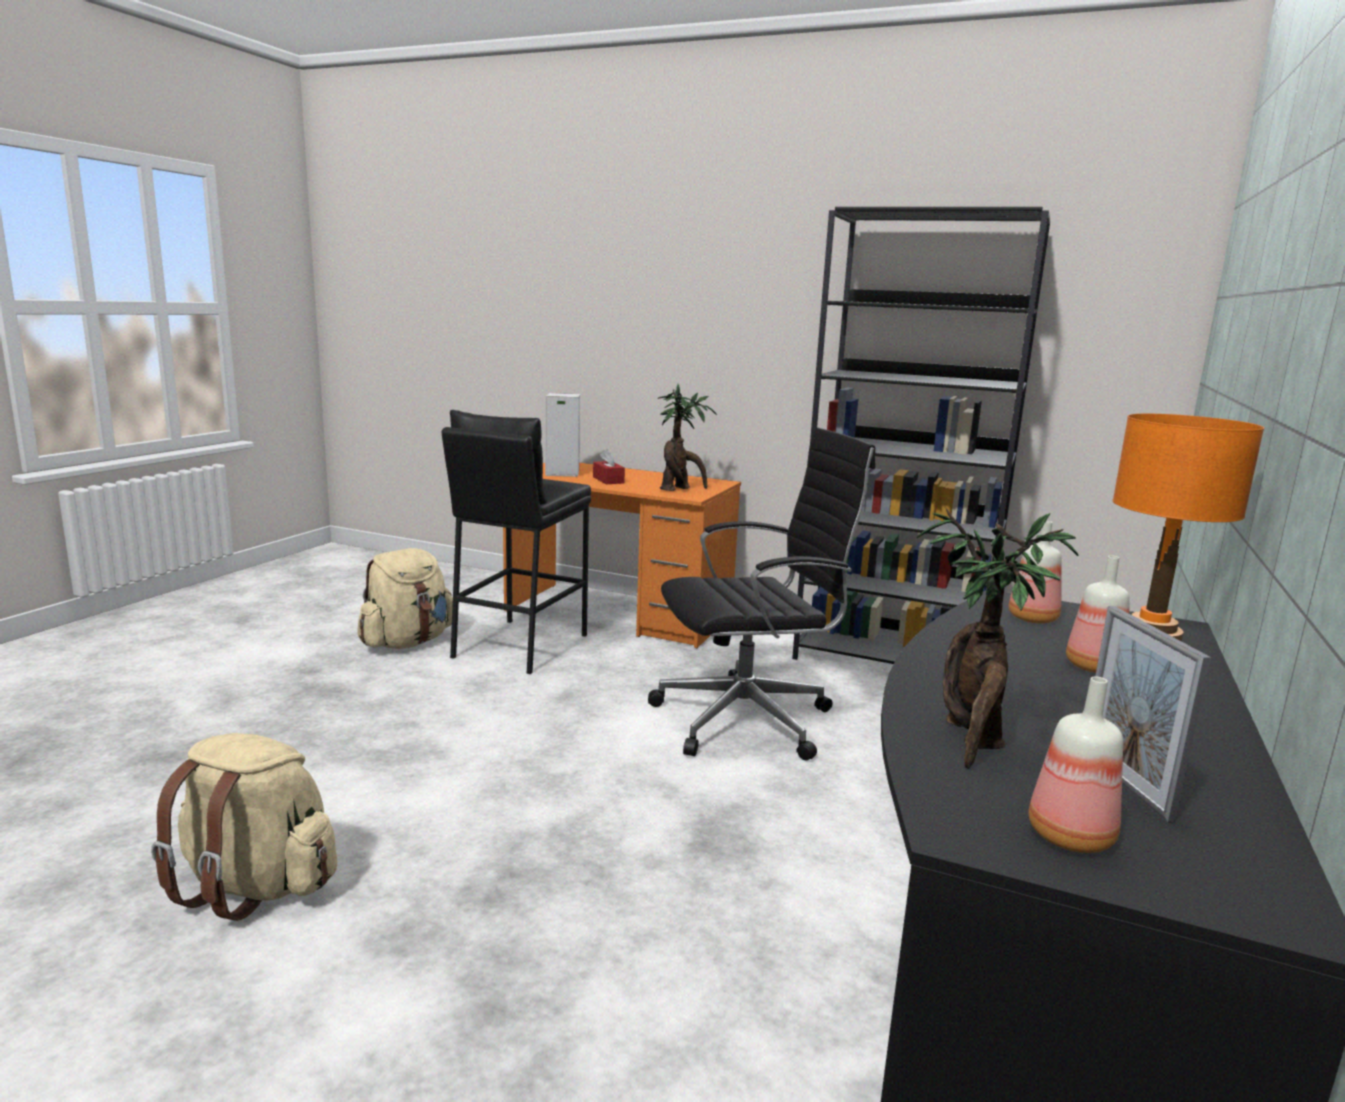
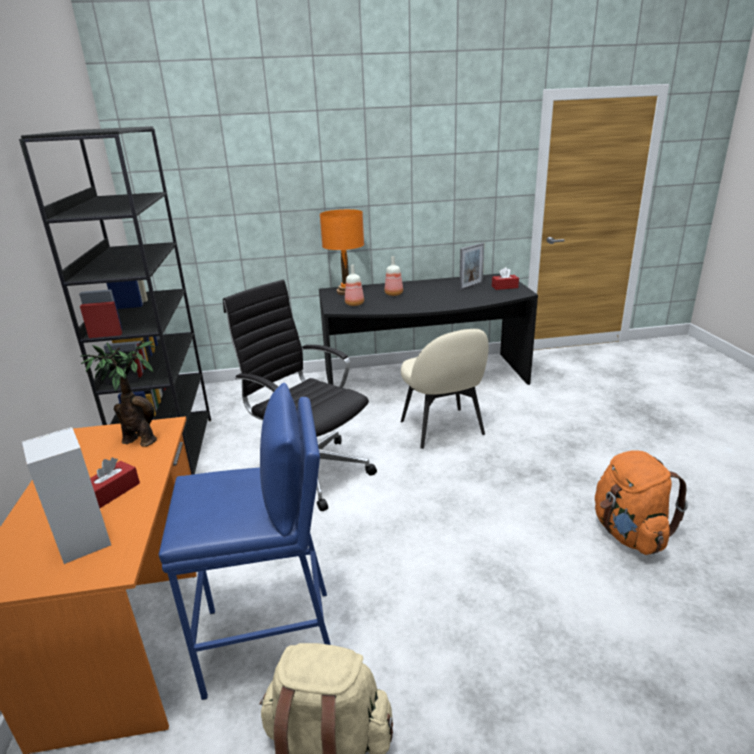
camera: 120 degrees left, 10 degrees up
(255, 885) = (629, 533): beige backpack -> orange backpack
(519, 646) = (270, 640): black stool -> blue stool
(750, 870) = (442, 429): none -> beige chair
(972, 740) = (475, 297): potted plant -> none
(1068, 835) = (504, 287): bottle -> red tissue box

